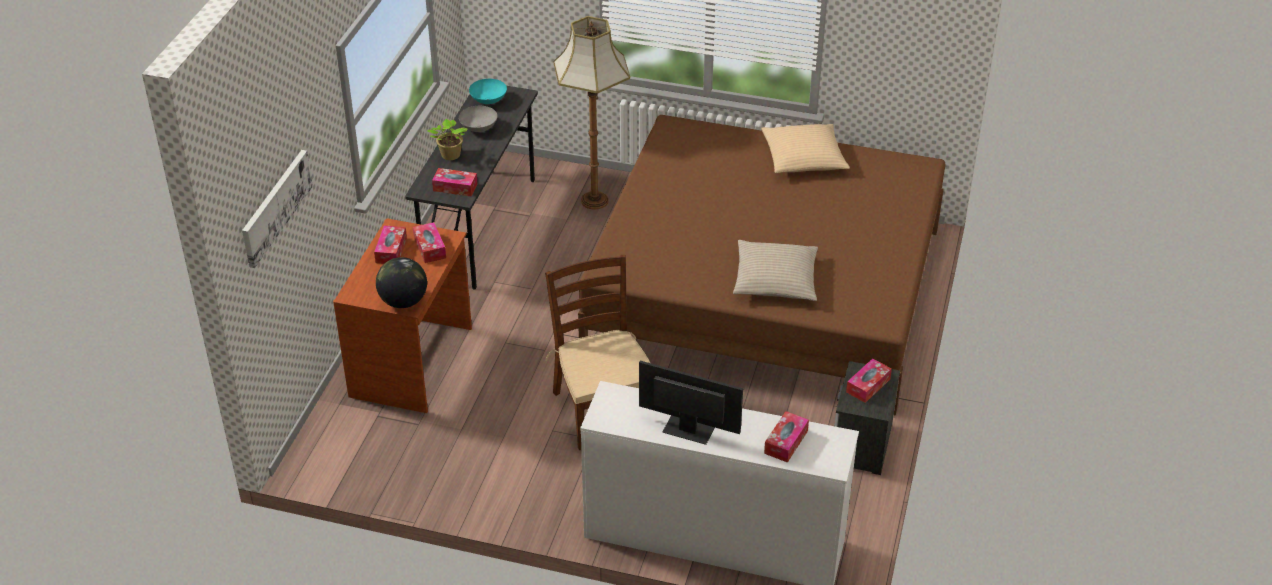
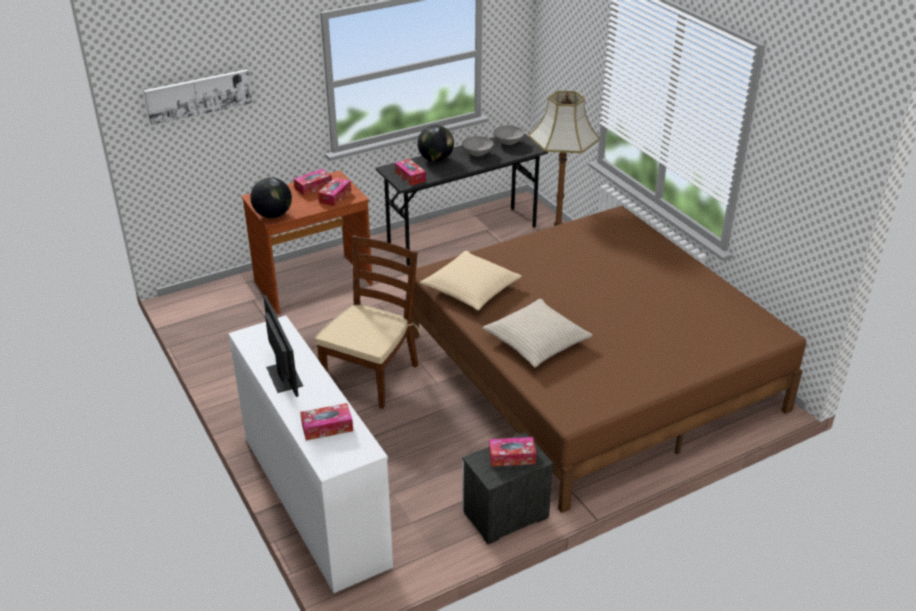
camera: 45 degrees right, 5 degrees down
(449, 156) = (436, 159): potted plant -> globe
(488, 101) = (507, 142): turquoise bowl -> grey bowl
(803, 157) = (685, 279): beige pillow -> beige pillow (471, 288)

